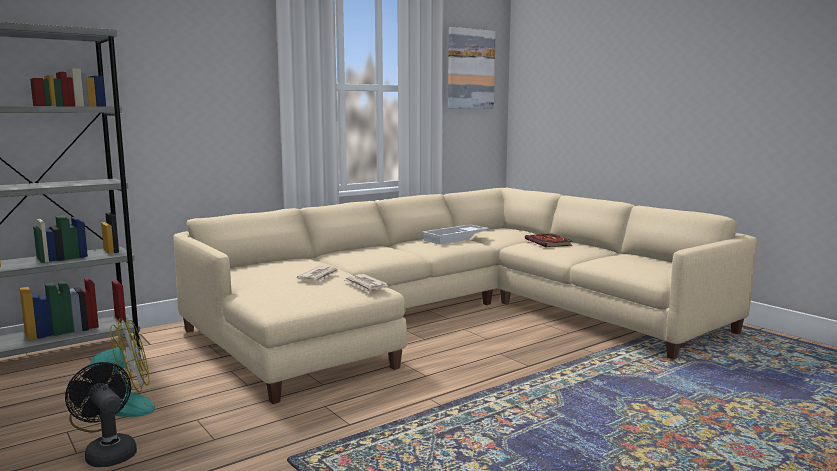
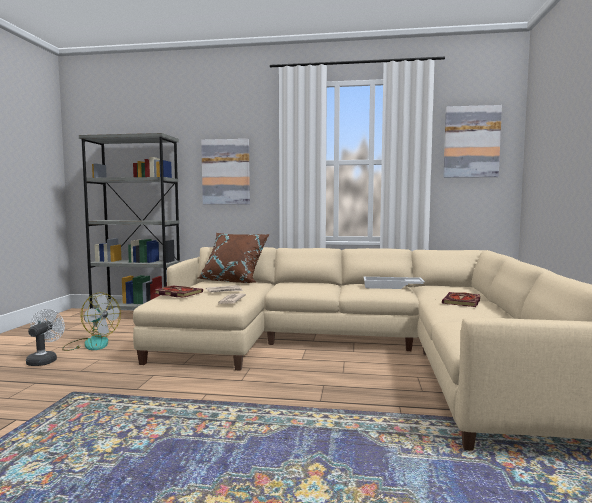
camera: 45 degrees right, 5 degrees down
(108, 452) = (44, 360): black fan -> white fan
(189, 96) = (226, 172): none -> picture
(268, 263) = (234, 281): none -> brown pillow
(273, 292) = (177, 293): none -> book

